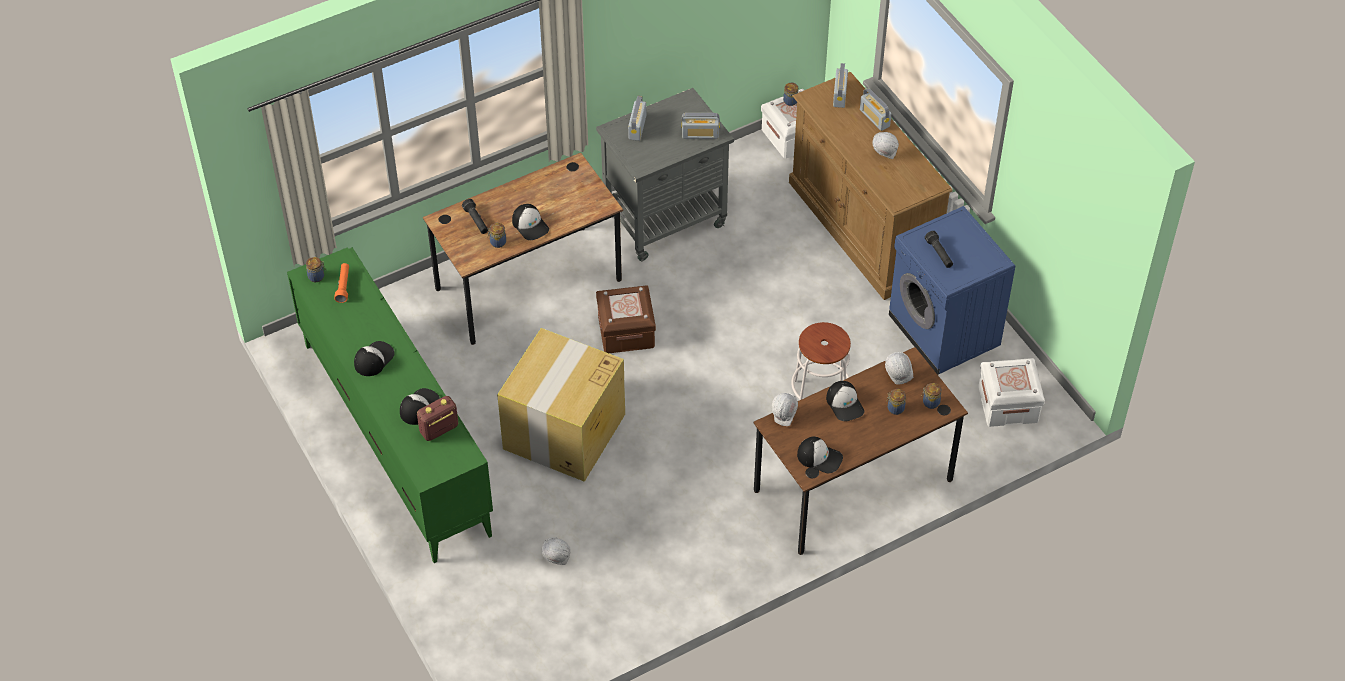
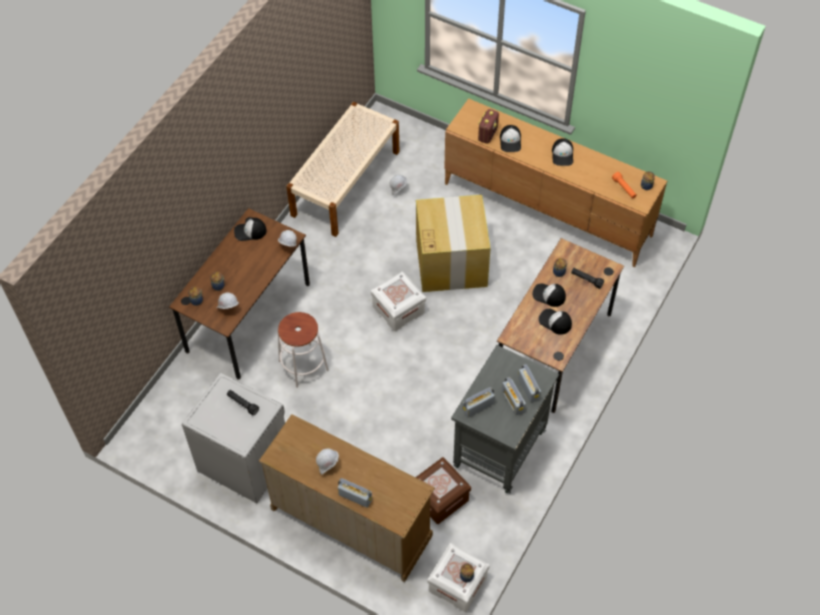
camera: 150 degrees right, 5 degrees up
(394, 438) = (548, 209): green cabinet -> brown cabinet
(619, 605) = (345, 183): none -> beige bench
(626, 331) = (463, 348): brown storage box -> brown storage box (440, 497)
(839, 95) = (396, 506): radio -> radio (513, 401)
(845, 404) = (253, 273): cap -> cap (555, 322)
(942, 331) = (245, 461): blue washing machine -> white washing machine
(1008, 404) = (171, 426): white storage box -> white storage box (398, 309)

